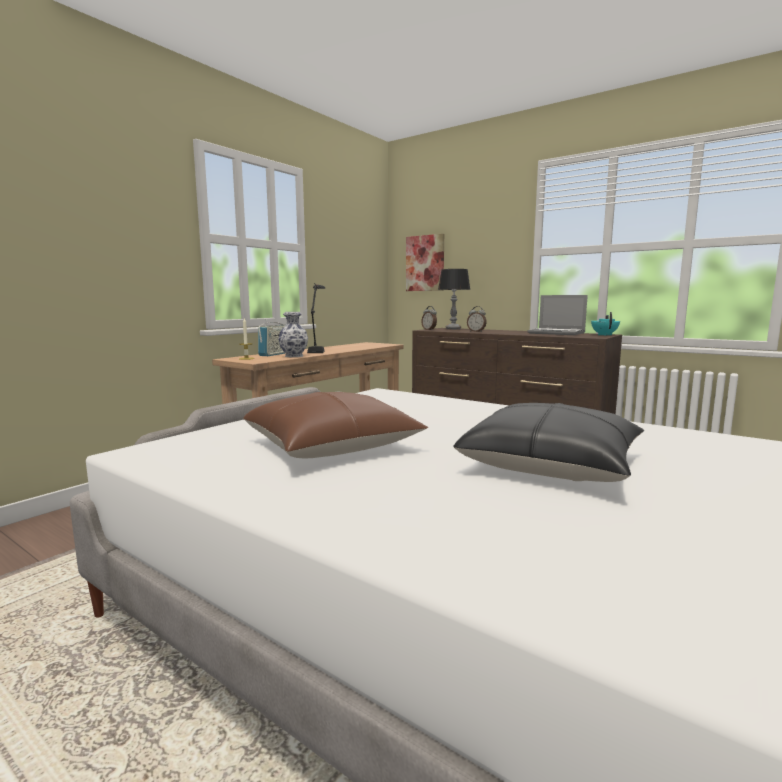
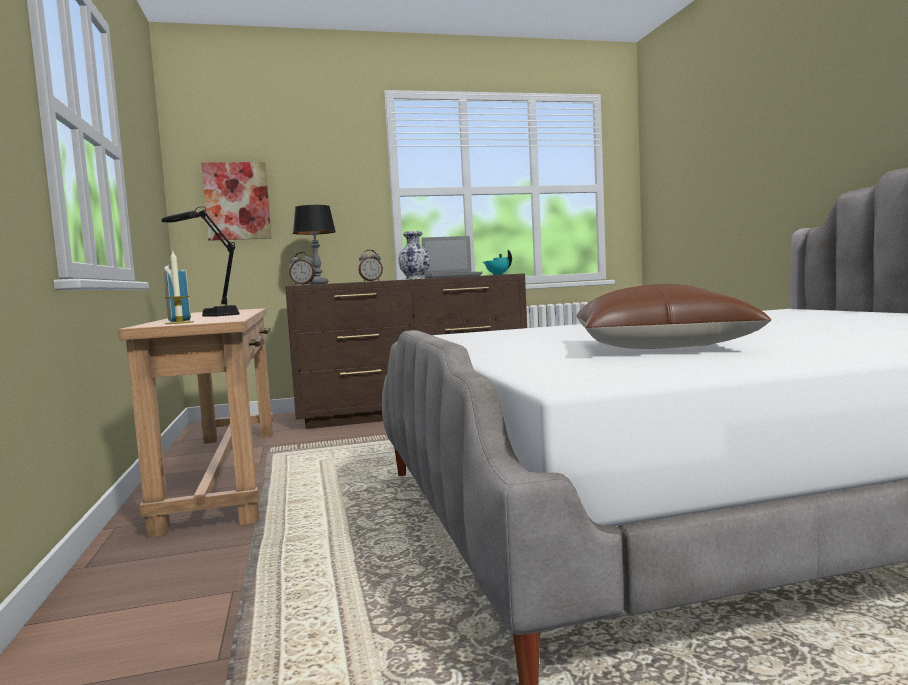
camera: 50 degrees left, 5 degrees down
(293, 356) = (228, 317): vase -> vase (414, 278)
(552, 464) = (786, 325): black pillow -> none

